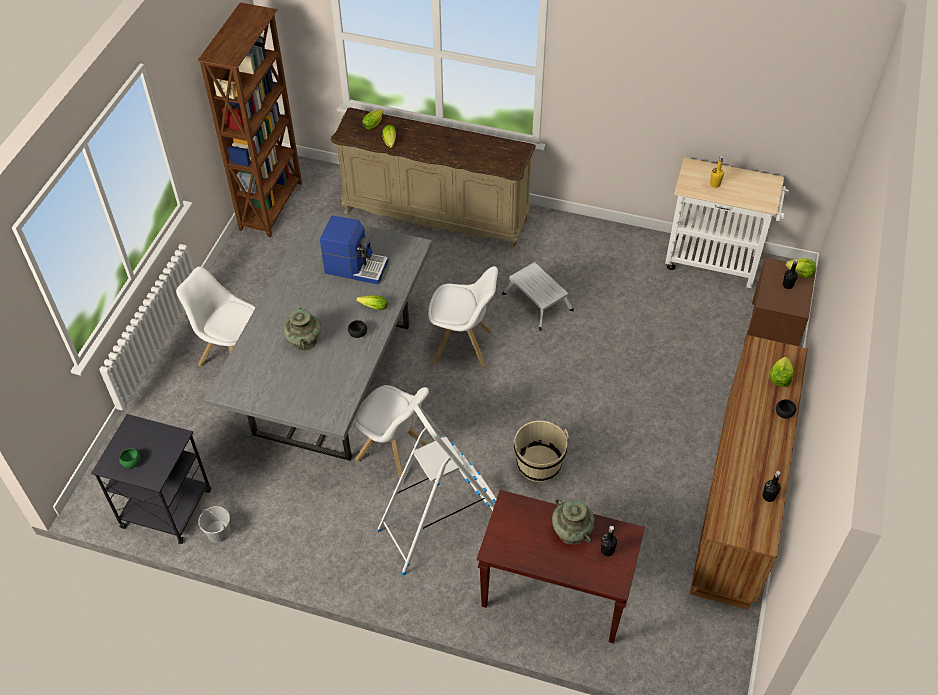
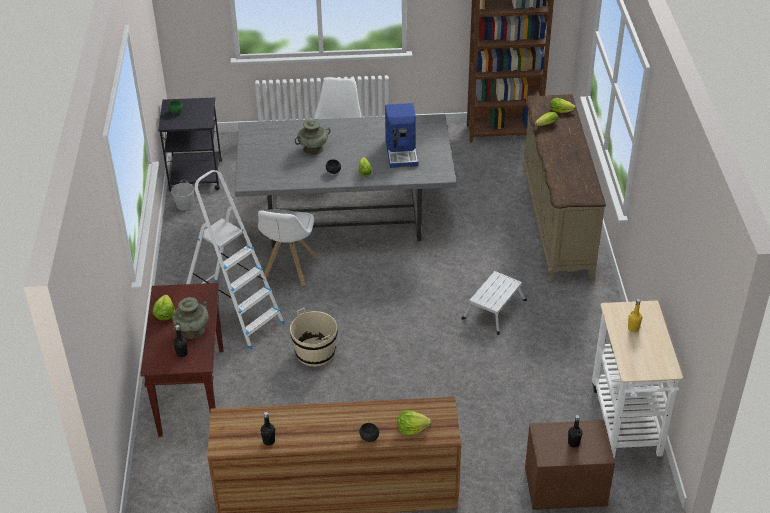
camera: 70 degrees right, 10 degrees down
(463, 346) = (416, 277): white chair -> none
(800, 273) = (597, 451): lettuce -> lettuce (164, 314)

